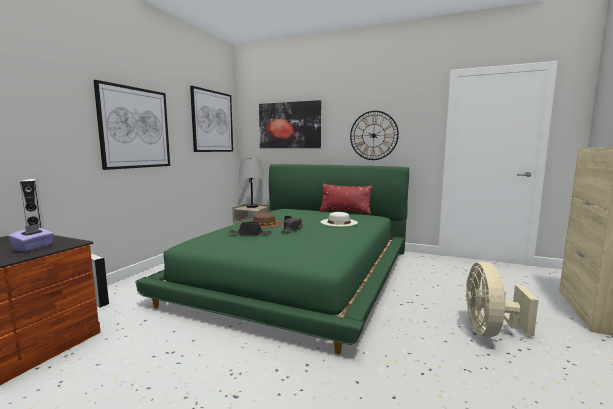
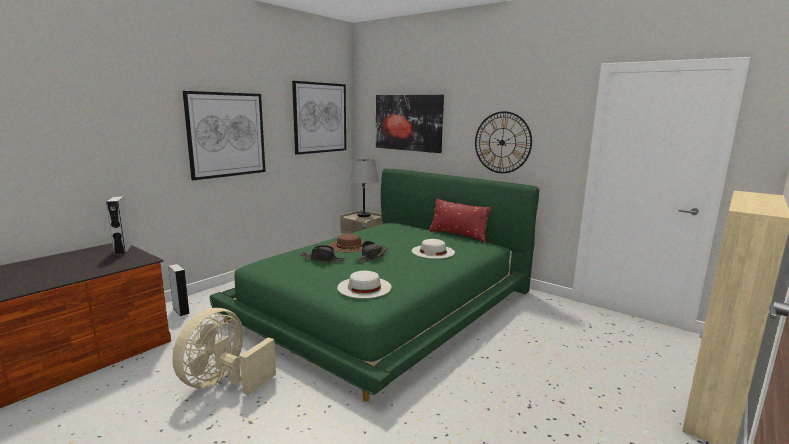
camera: 15 degrees right, 5 degrees up
(34, 248) = (114, 262): purple tissue box -> none
(308, 249) = (364, 287): none -> white hat
(490, 331) = (551, 407): beige fan -> beige fan (223, 382)

